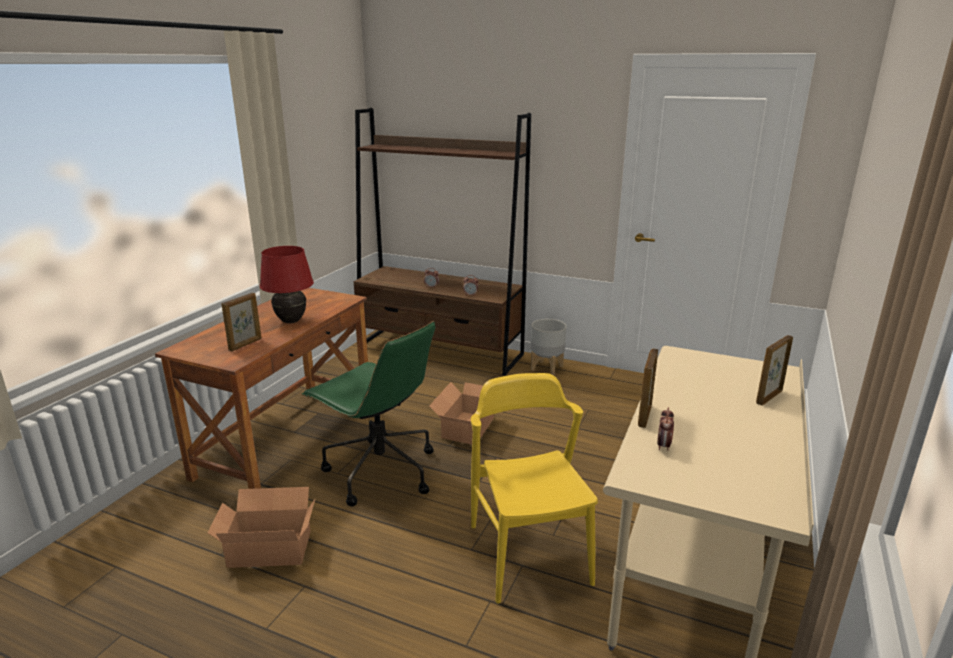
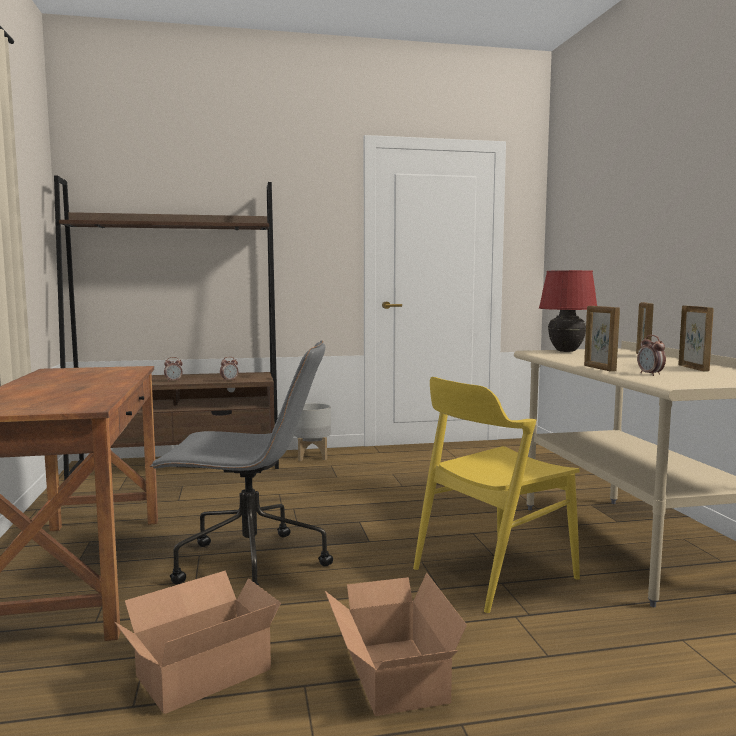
camera: 35 degrees left, 15 degrees down
(246, 344) = (72, 398): picture frame -> picture frame (693, 368)
(291, 321) = (96, 382): red table lamp -> red table lamp (566, 351)
(379, 471) = (248, 565): green office chair -> grey office chair
(465, 428) = (295, 510): cardboard box -> cardboard box (392, 677)
(529, 553) = (494, 573): yellow chair -> yellow chair turned 75 degrees counterclockwise

